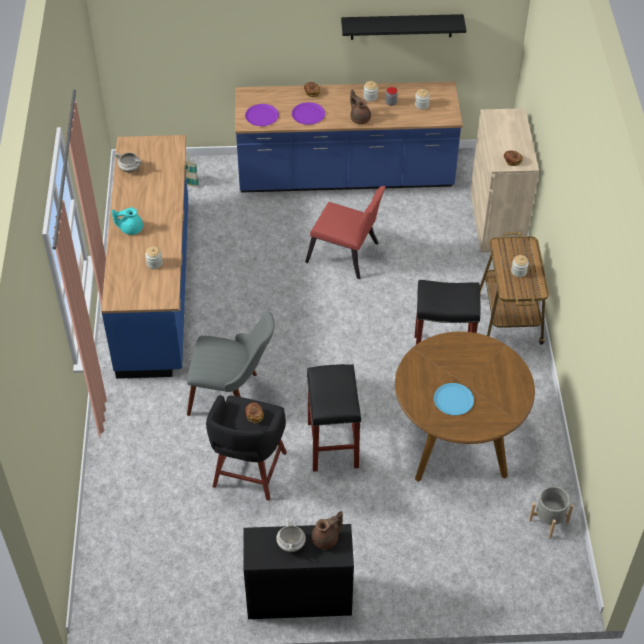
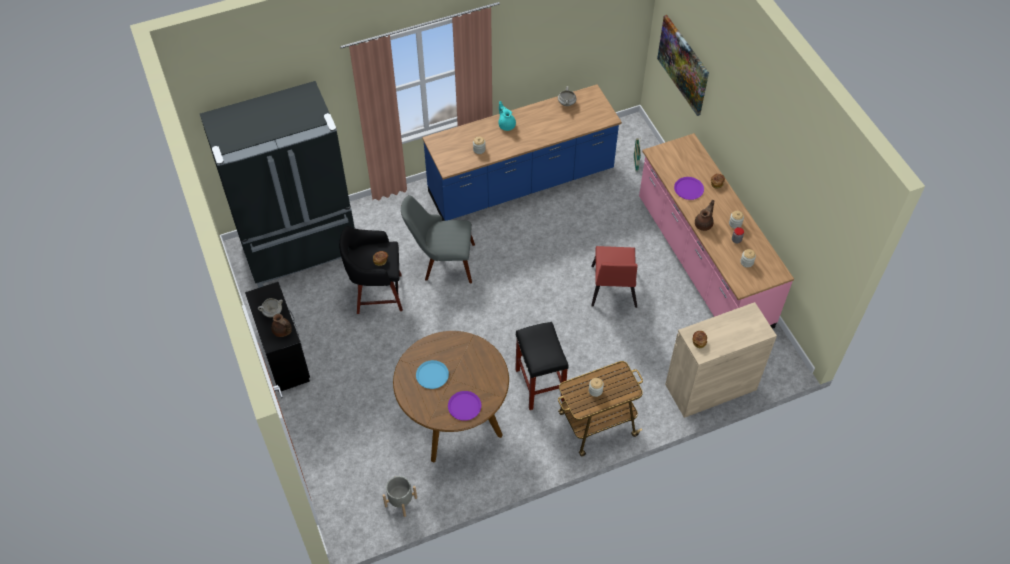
camera: 70 degrees right, 5 degrees up
(134, 539) = (300, 248): none -> black fridge
(177, 38) = (683, 64): none -> picture
(233, 394) = (441, 262): grey chair -> grey chair turned 105 degrees clockwise
(262, 116) = (669, 160): purple plate -> purple plate (464, 406)
(332, 444) = (420, 337): black stool -> none
(345, 176) = (702, 263): blue counter -> pink counter
(401, 26) = (783, 198): black shelf -> none

